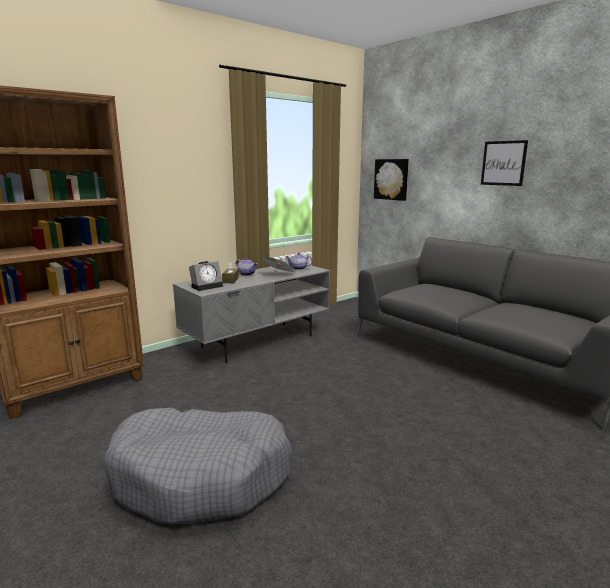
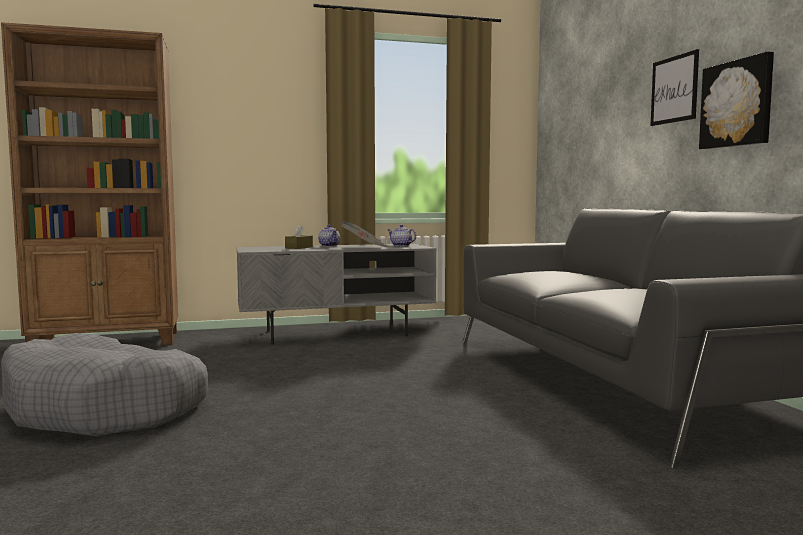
camera: 25 degrees right, 10 degrees down
(207, 286) = (263, 249): alarm clock -> none
(391, 179) = (564, 138): picture -> picture (737, 104)

